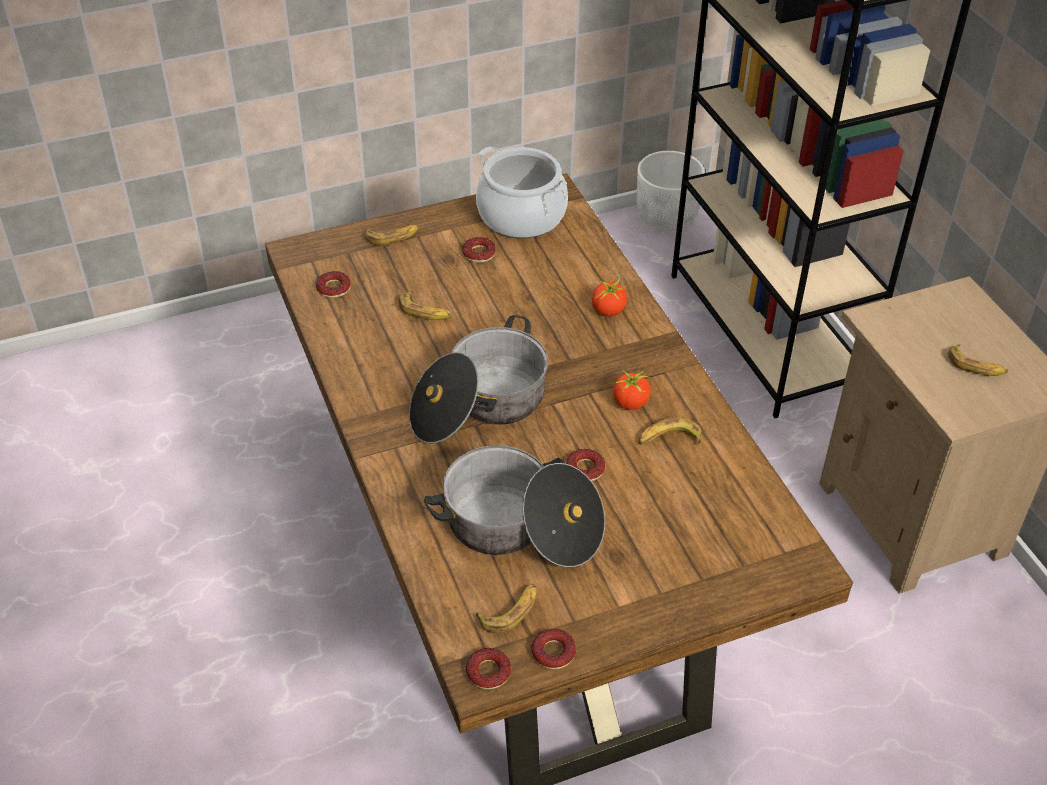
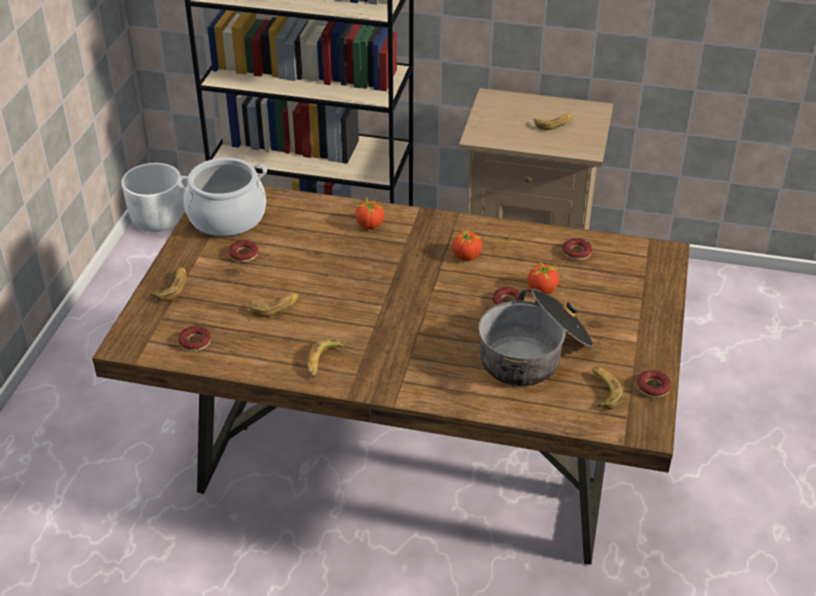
camera: 55 degrees left, 5 degrees down
(479, 405) = (401, 323): cooking pot -> none
(488, 672) = (647, 424): donut -> donut (576, 252)
(632, 487) = (541, 290): none -> tomato
(669, 439) = (514, 256): banana -> banana (323, 361)

